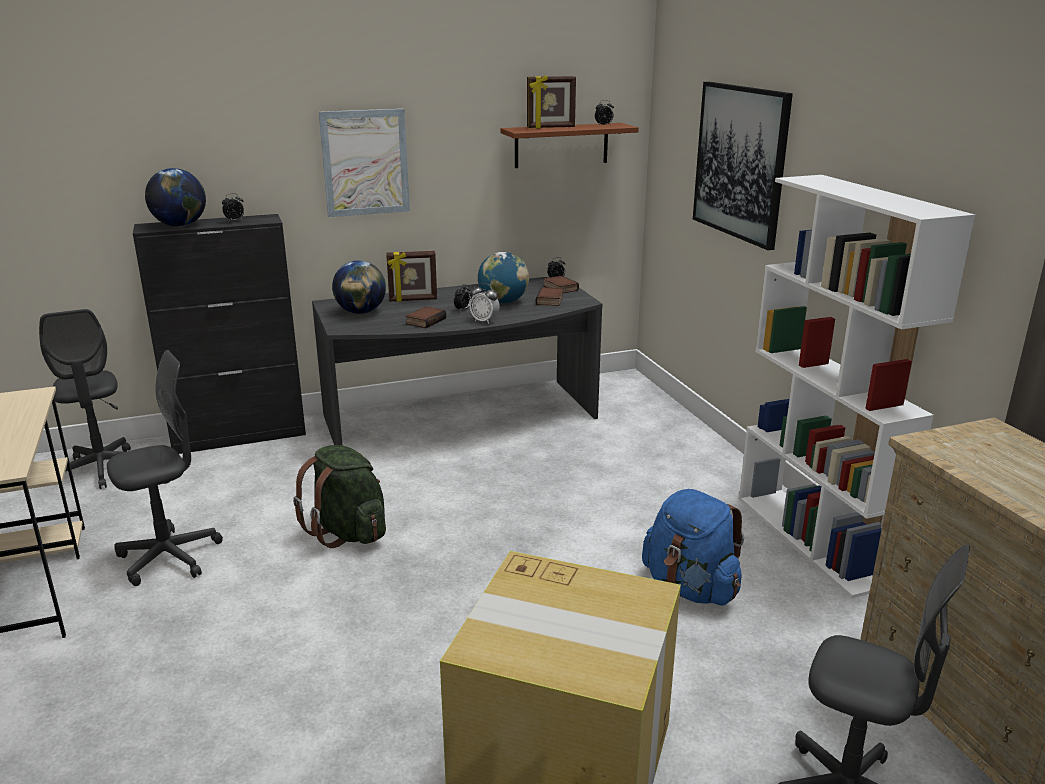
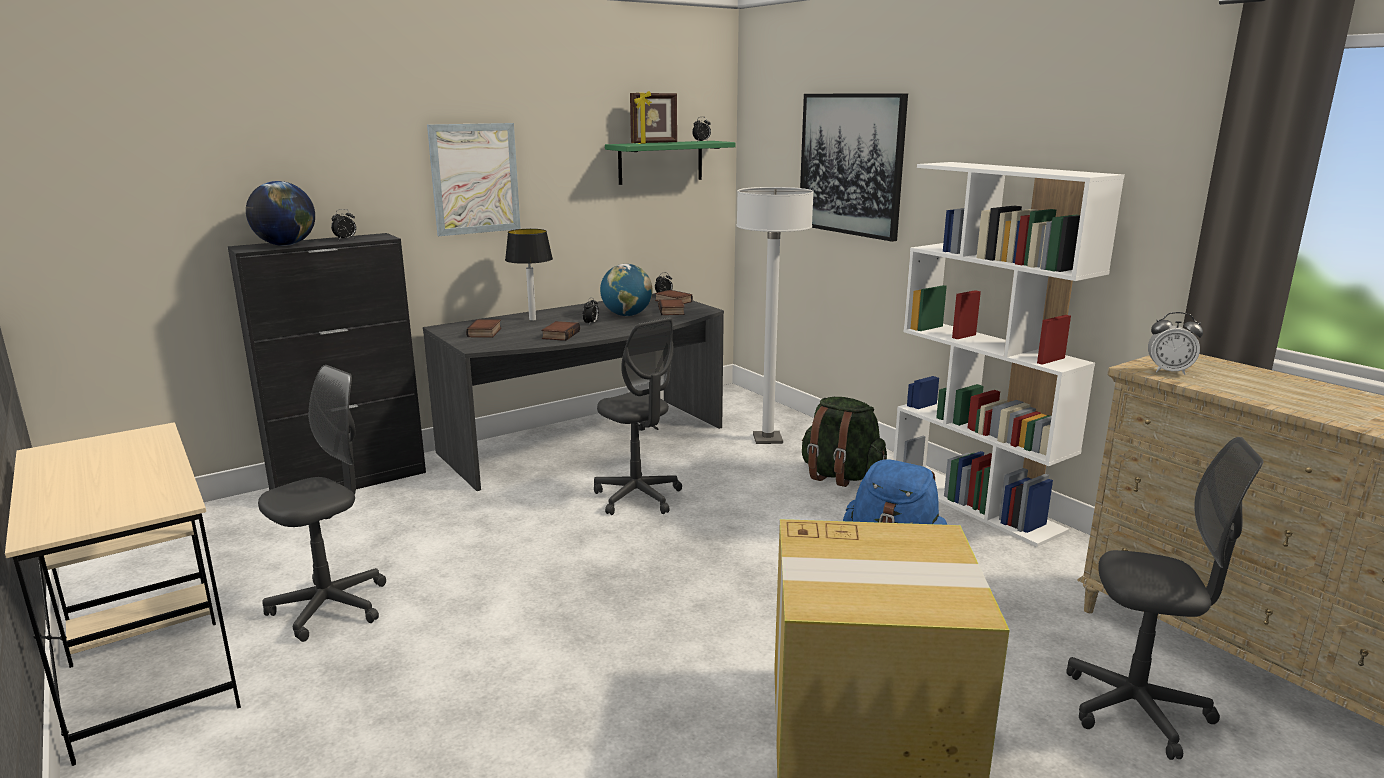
camera: 15 degrees left, 5 degrees down
(102, 469) = (198, 531): grey office chair -> grey office chair (638, 497)
(348, 532) = (524, 556): green backpack -> green backpack (840, 476)
(361, 312) = (485, 332): globe -> book
(413, 300) = (532, 319): picture frame -> table lamp
(484, 321) = (621, 331): alarm clock -> alarm clock (1169, 371)
(561, 145) = (660, 162): brown shelf -> green shelf
(636, 436) = (767, 439): none -> white floor lamp

